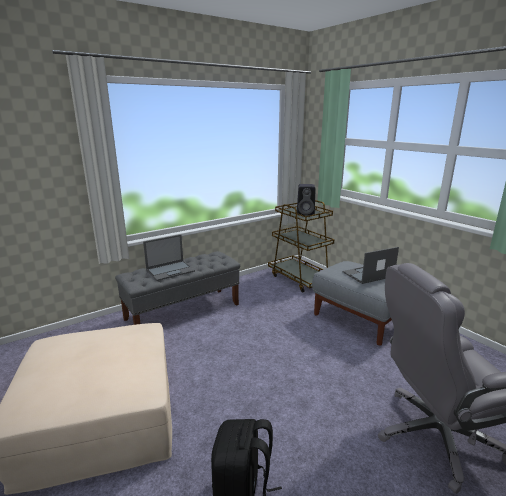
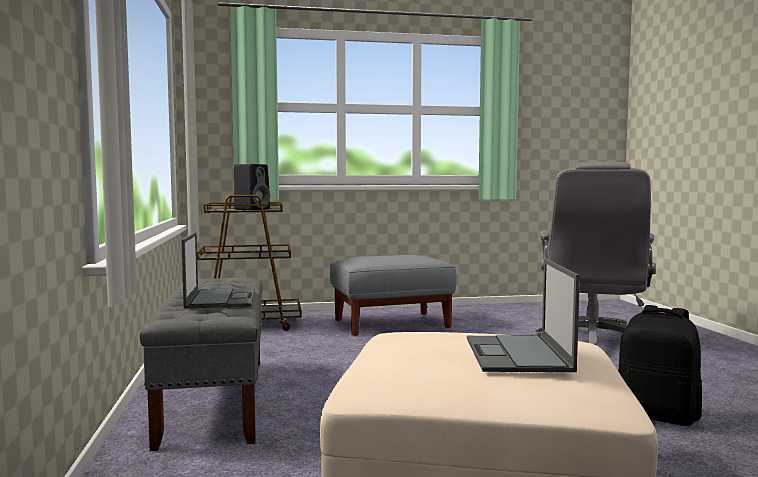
camera: 65 degrees left, 15 degrees down
(367, 274) = (395, 256): laptop -> laptop (517, 354)

